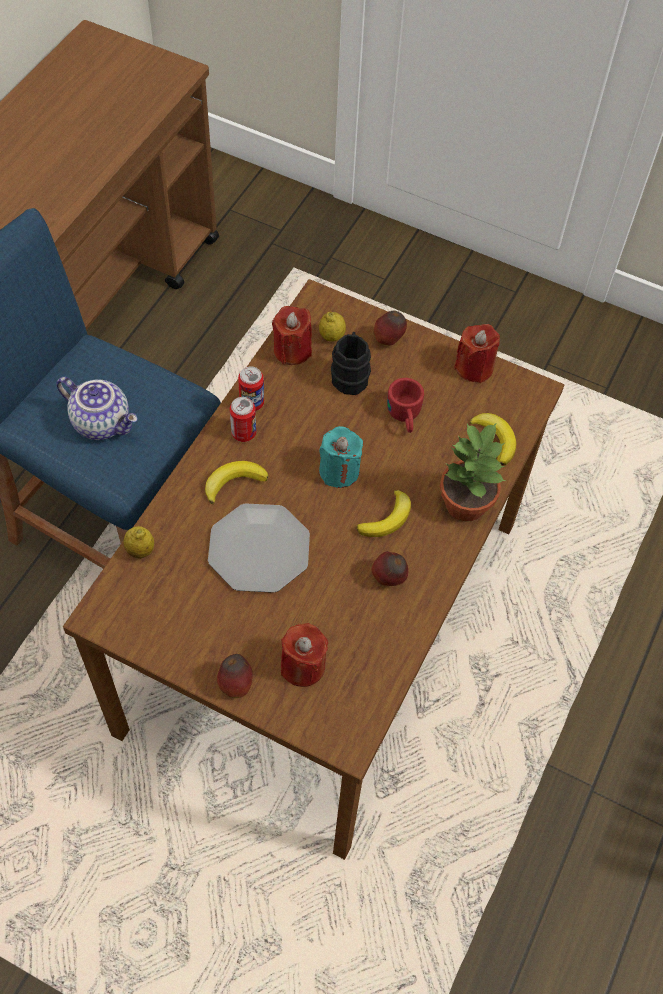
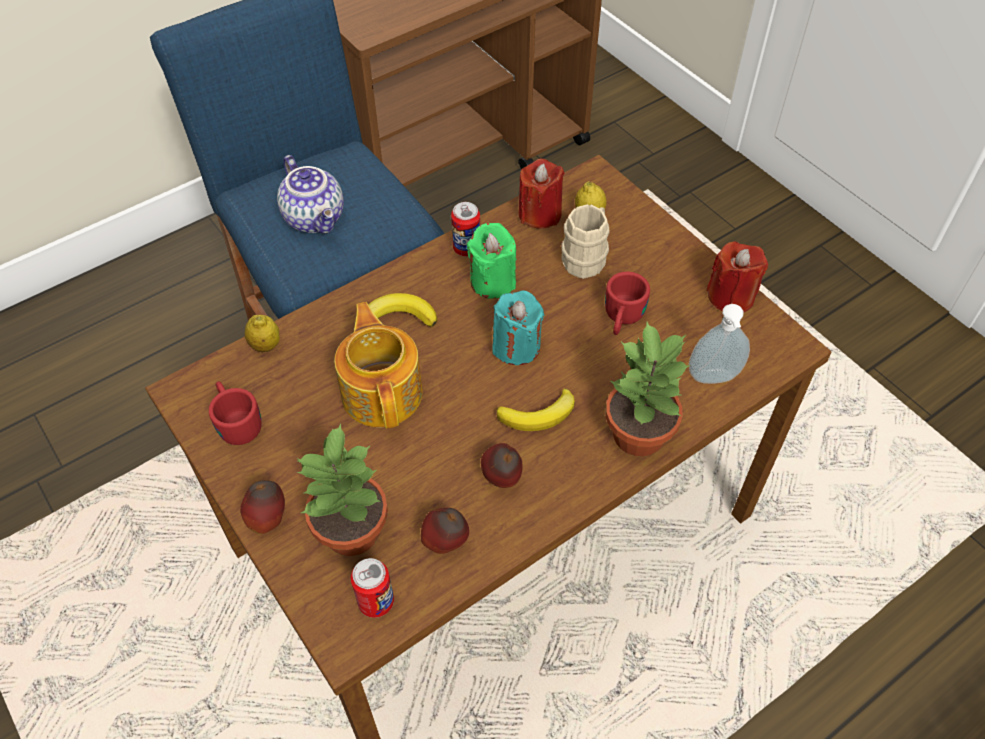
camera: 30 degrees right, 5 degrees down
(158, 621) = (236, 420): none -> red mug
(244, 433) = (440, 273): can -> can (376, 602)
(259, 549) = (383, 392): plate -> teapot
(289, 424) = (492, 281): none -> green candle
(303, 666) = (350, 532): red candle -> potted plant
(350, 375) = (586, 257): black mug -> beige mug
(388, 340) = (649, 238): apple -> apple (446, 543)
(495, 439) = (713, 379): banana -> soap dispenser

